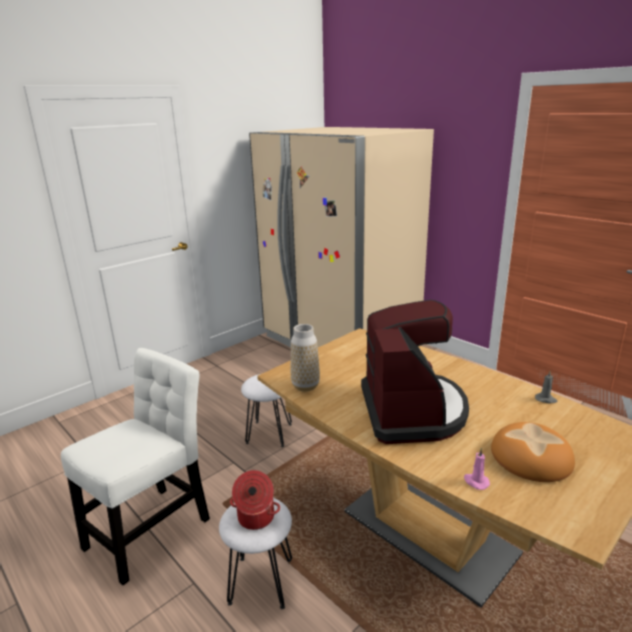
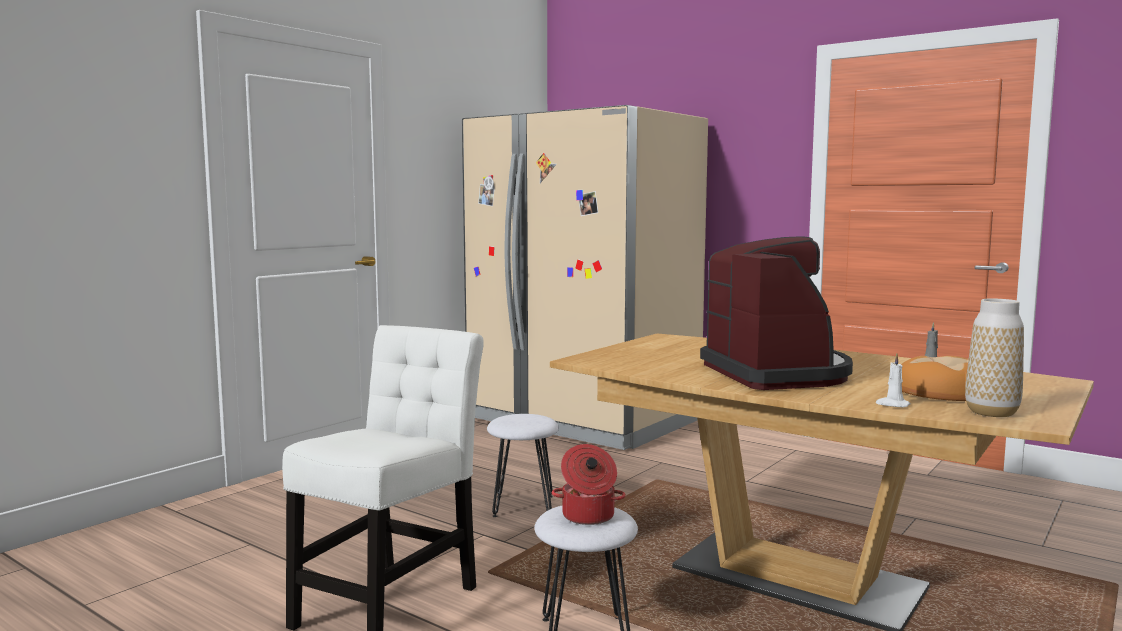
camera: 10 degrees left, 15 degrees down
(305, 386) = (623, 364): vase -> vase (991, 412)
(475, 482) = (892, 405): pink candle -> white candle

